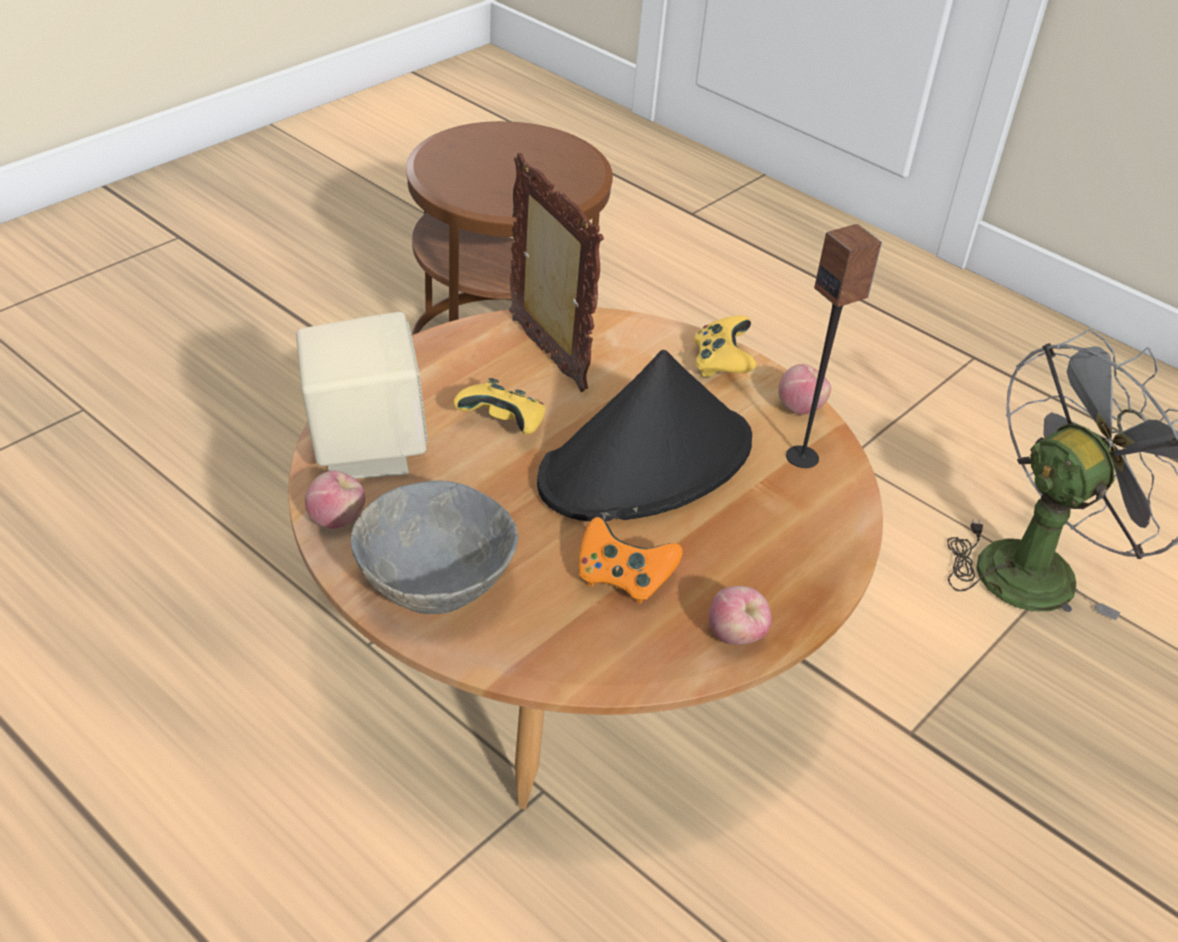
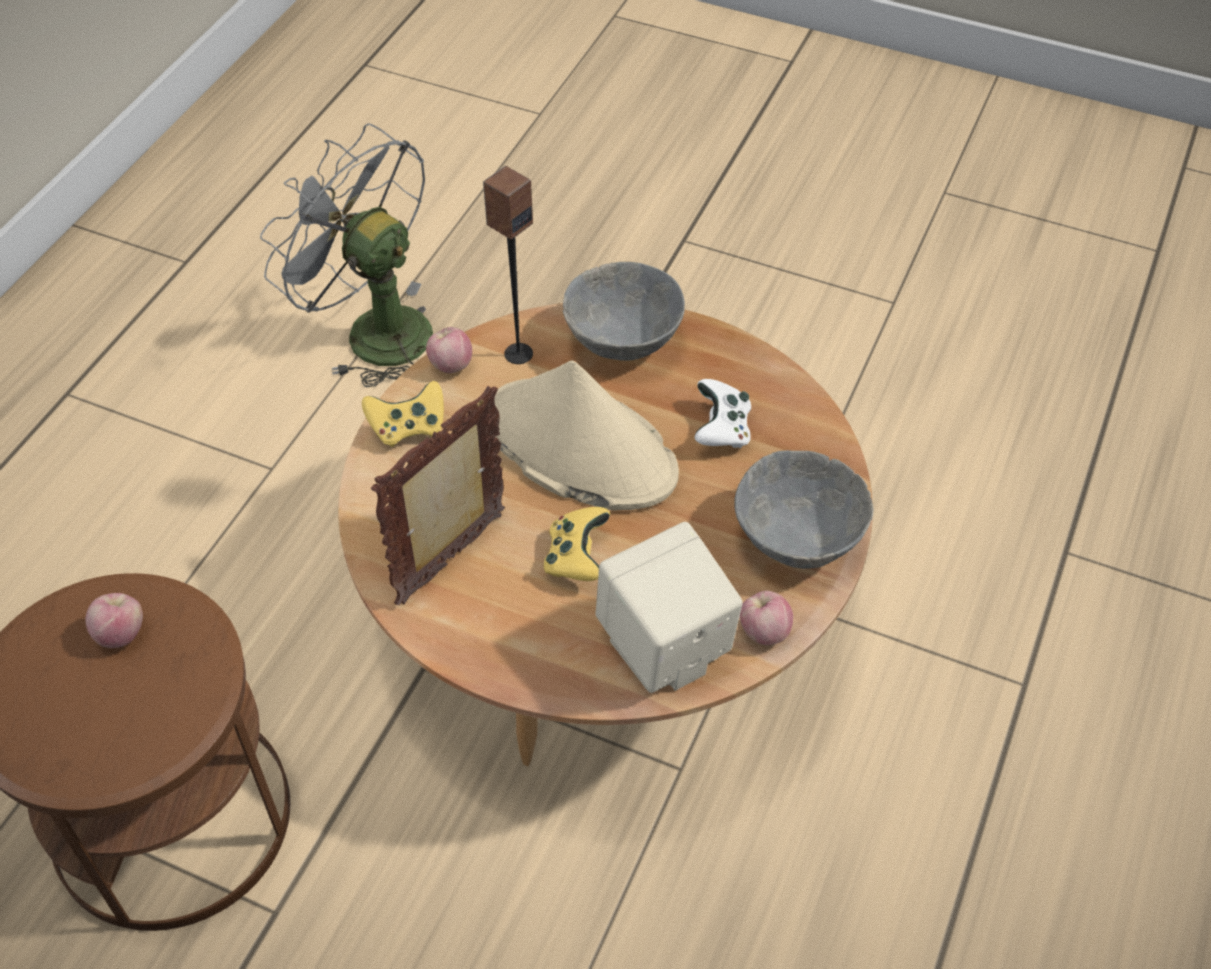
camera: 105 degrees left, 10 degrees up
(622, 578) = (722, 430): orange game controller -> white game controller
(647, 463) = (578, 447): black hat -> beige hat
(735, 636) = (742, 357): apple -> apple (121, 634)
(798, 542) = (623, 340): none -> grey bowl

